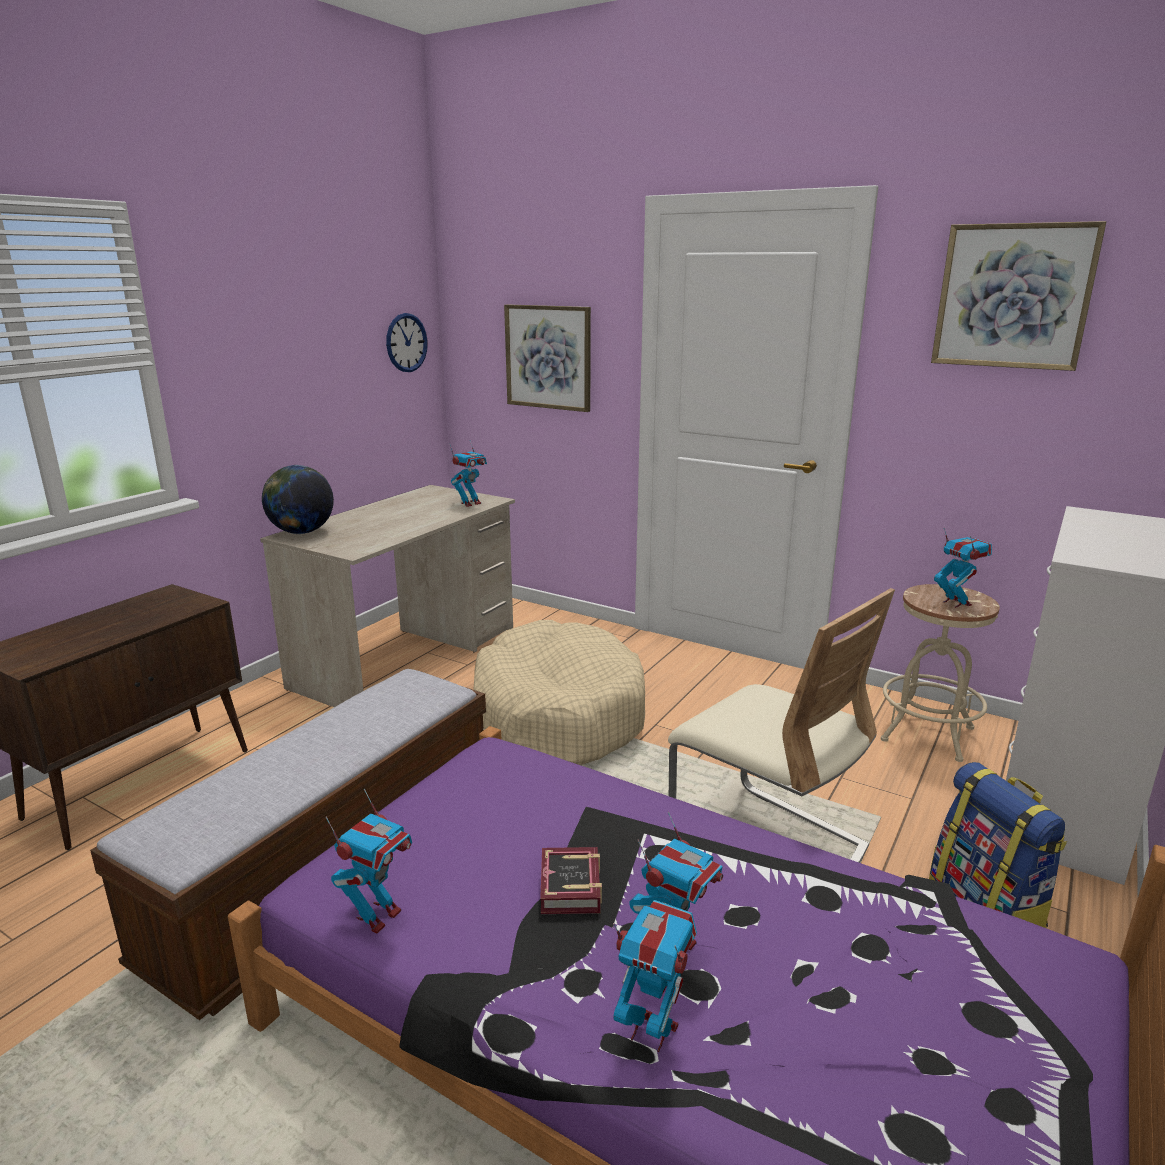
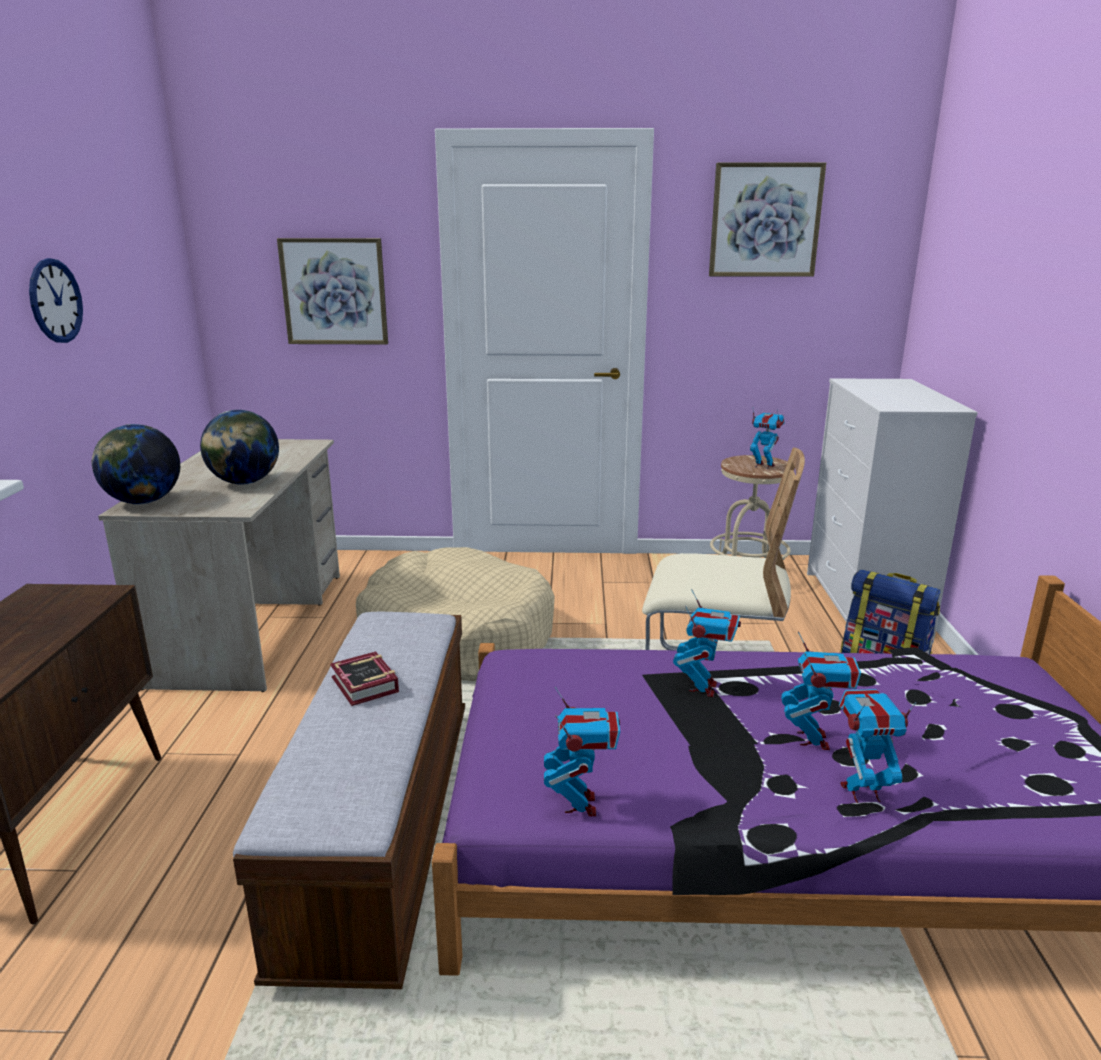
camera: 30 degrees left, 0 degrees up
(391, 528) = (244, 483): none -> globe
(406, 342) = (166, 283): wall clock -> wall clock (55, 301)
(470, 503) = (294, 449): toy robot -> toy robot (703, 688)
(568, 890) = (702, 732): book -> book (364, 687)

